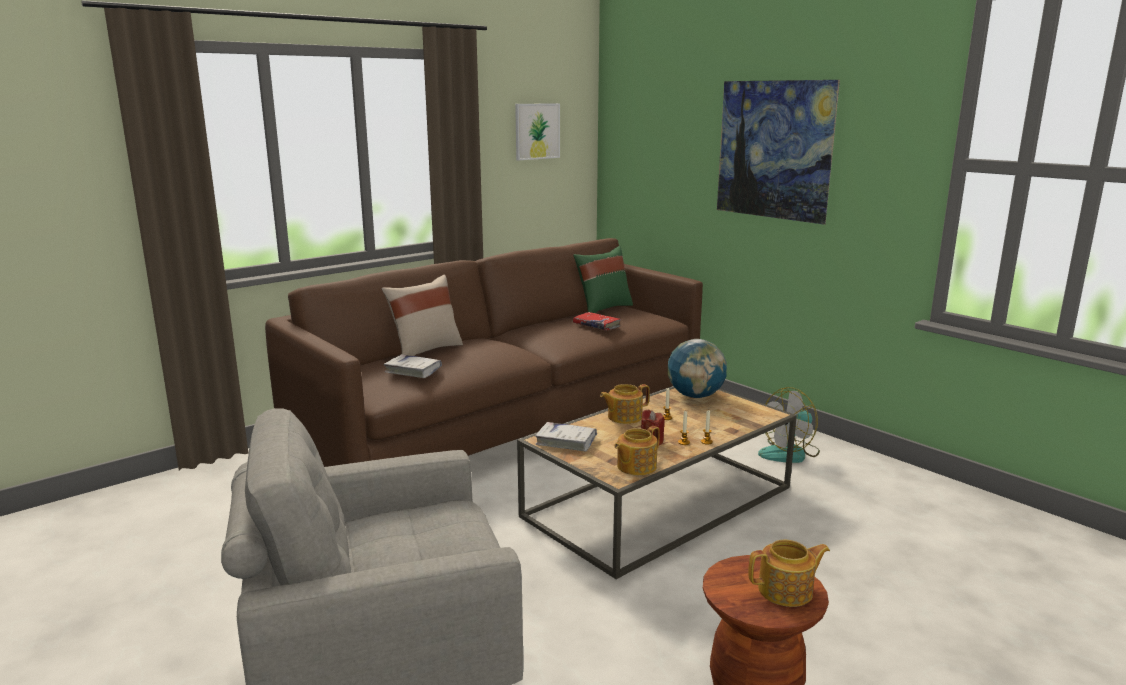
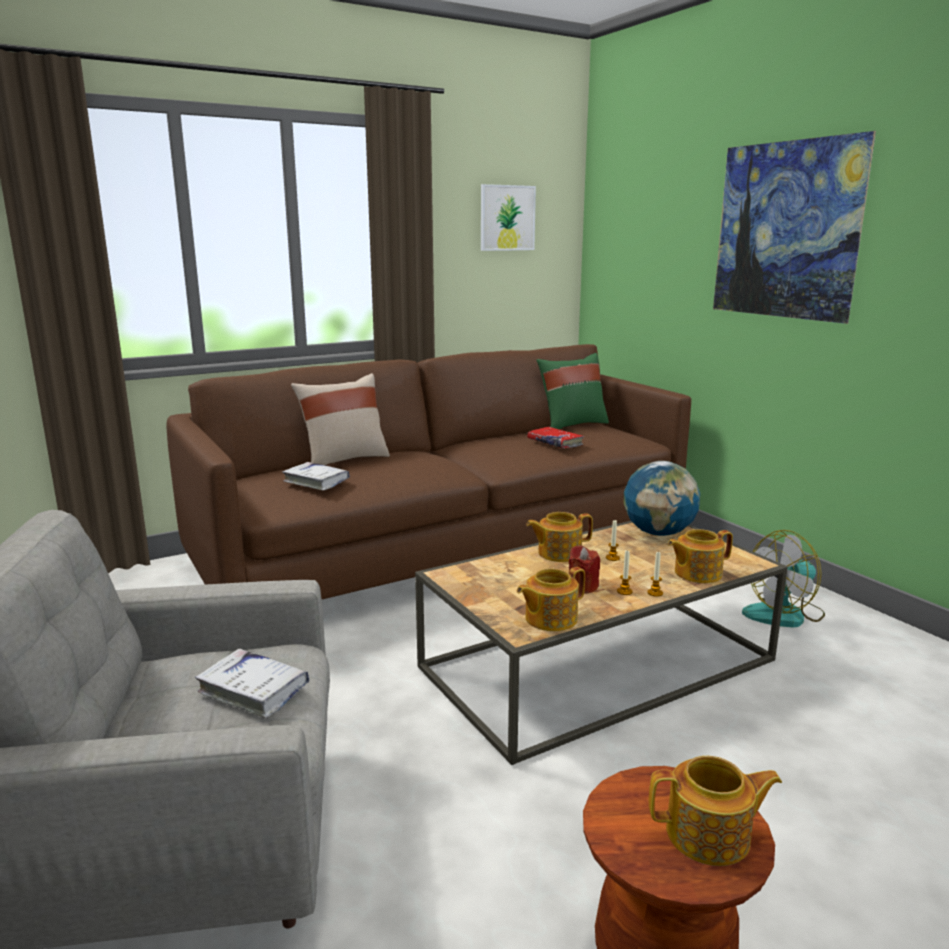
camera: 10 degrees right, 0 degrees up
(566, 442) = (473, 579): white book -> white book (253, 690)
(732, 425) = (696, 573): none -> teapot

